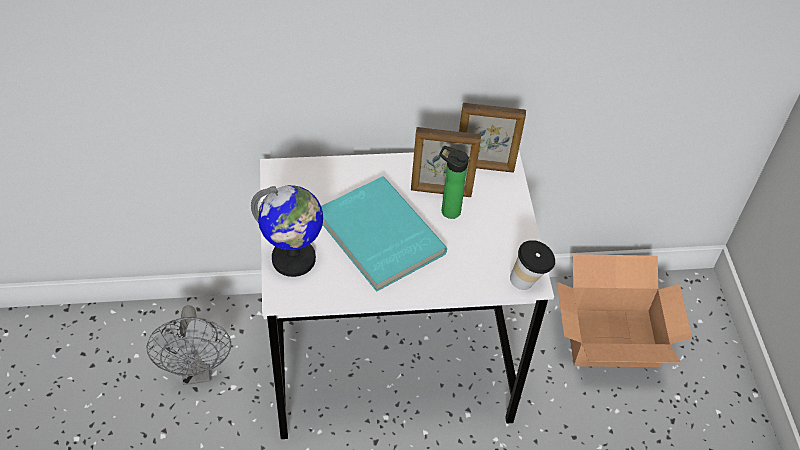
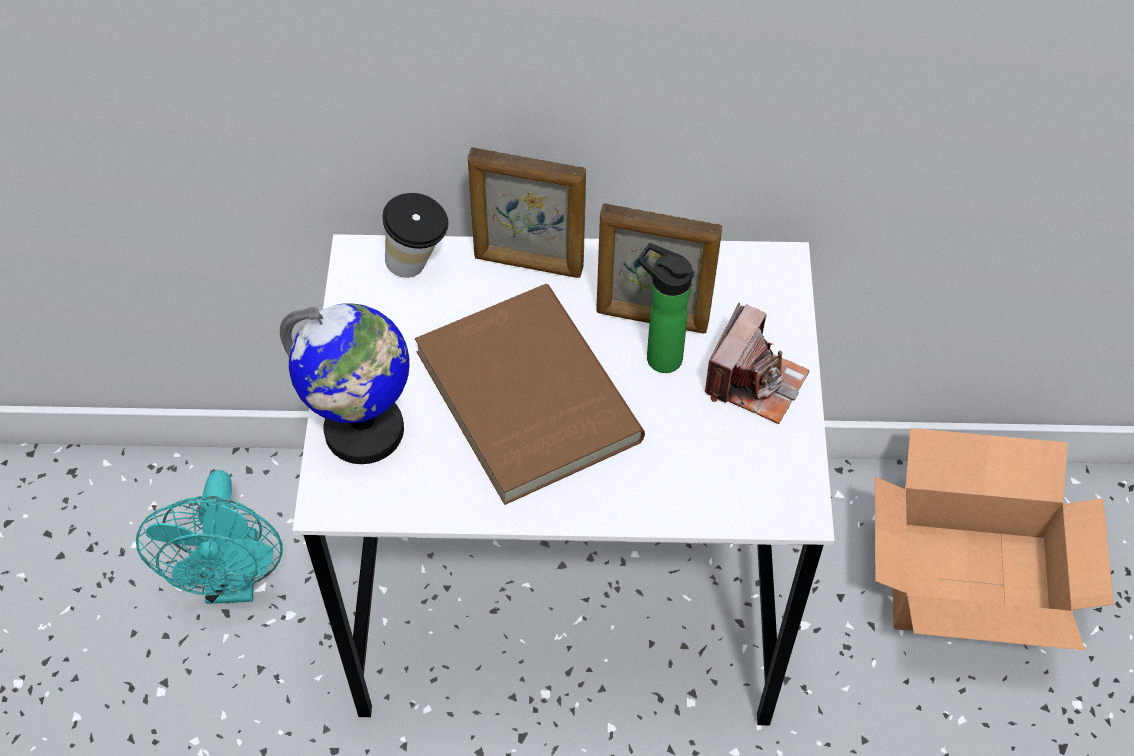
camera: 10 degrees right, 5 degrees up
(197, 371) = (233, 581): grey fan -> turquoise fan
(378, 236) = (523, 398): turquoise book -> brown book
(484, 167) = (739, 276): picture frame -> picture frame (528, 264)
(500, 220) = (755, 381): none -> camera
(529, 282) = (790, 508): cup -> cup (419, 266)

